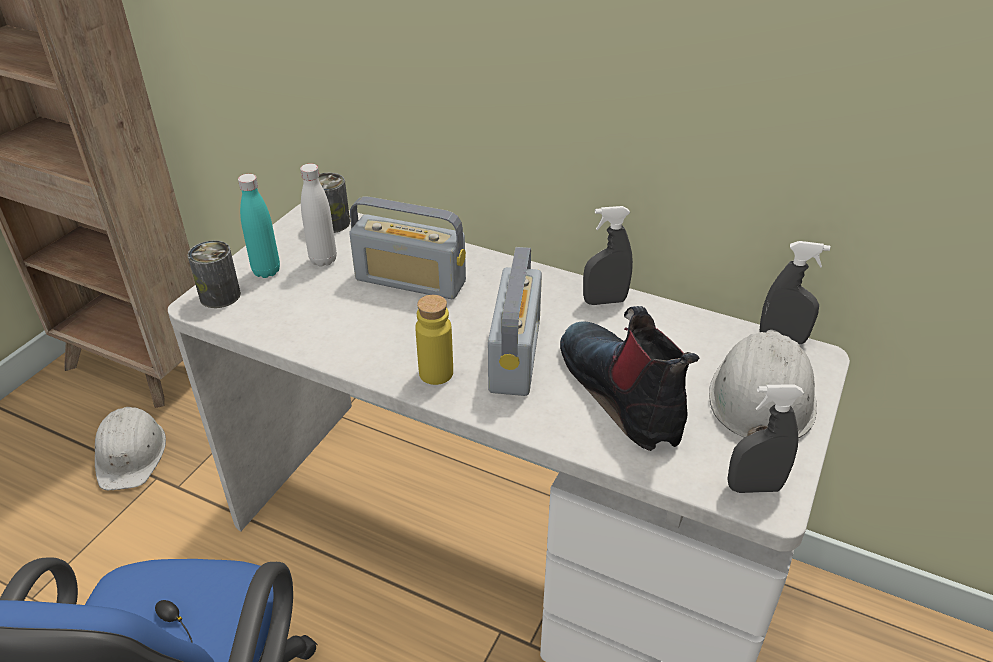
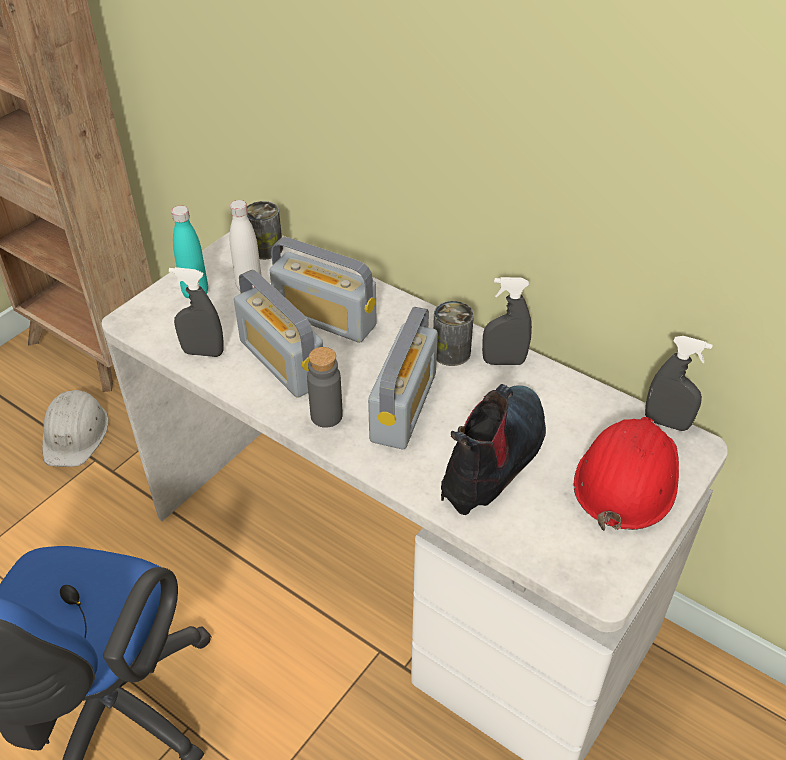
camera: 10 degrees right, 5 degrees up
(220, 295) = (149, 313): can -> can (451, 352)
(375, 327) = (282, 362): none -> radio
(436, 373) = (326, 416): yellow bottle -> grey bottle
(623, 394) = (494, 459): boot -> boot turned 45 degrees clockwise
(754, 487) = (590, 568): grey spray bottle -> grey spray bottle (203, 352)
(761, 395) = (626, 479): white hard hat -> red hard hat

